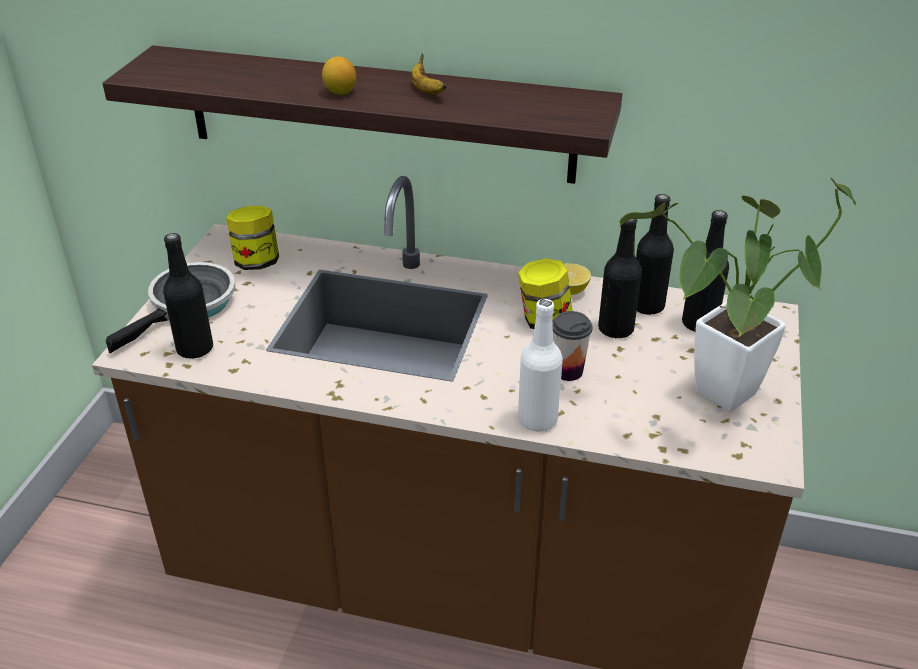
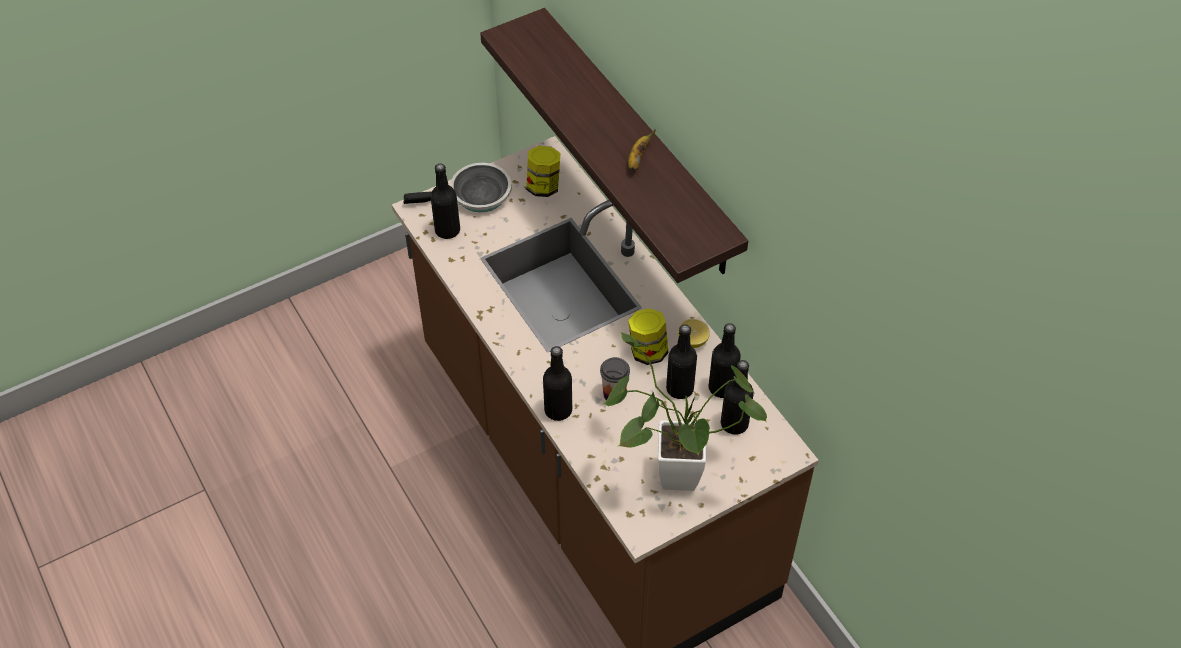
camera: 45 degrees right, 15 degrees up
(340, 92) = (589, 127): lemon -> none
(537, 420) = (558, 410): white bottle -> black bottle

